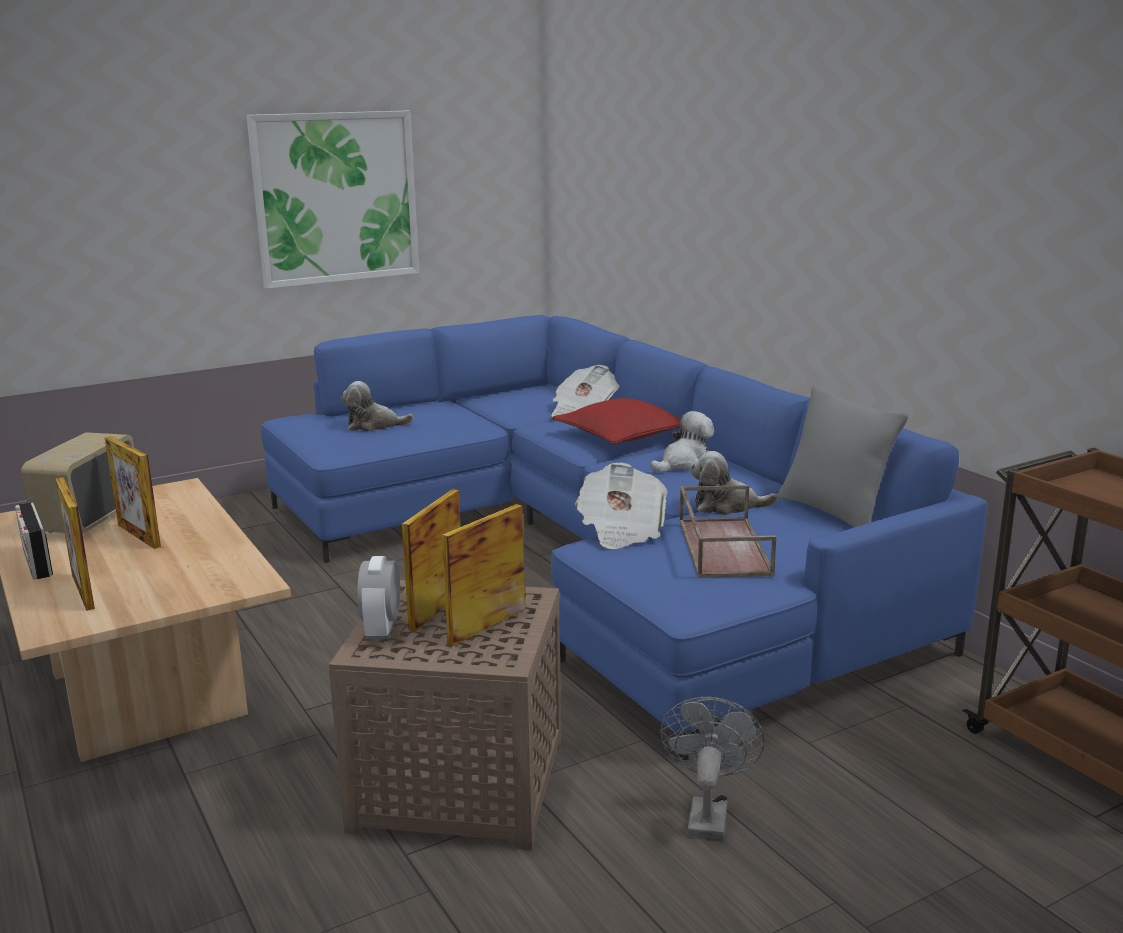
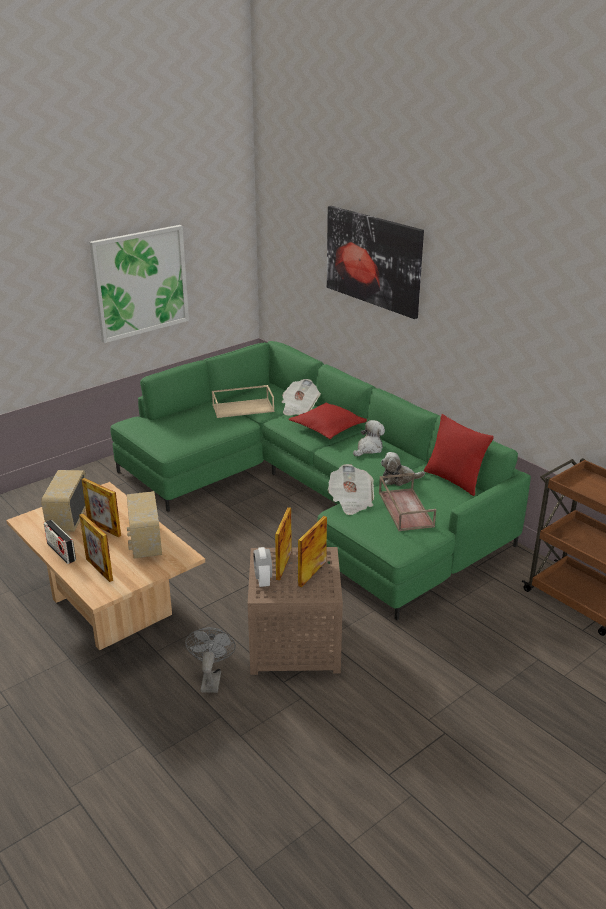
camera: 10 degrees left, 10 degrees up
(195, 560) = (145, 543): none -> radio
(373, 426) = (182, 427): plush toy -> none
(488, 408) = (243, 408): none -> beige tray
(588, 553) = (312, 493): blue sofa -> green sofa
(707, 813) = (414, 646): grey fan -> grey fan (211, 678)
(709, 138) = (373, 260): none -> picture
(834, 512) = (454, 480): grey pillow -> red pillow

